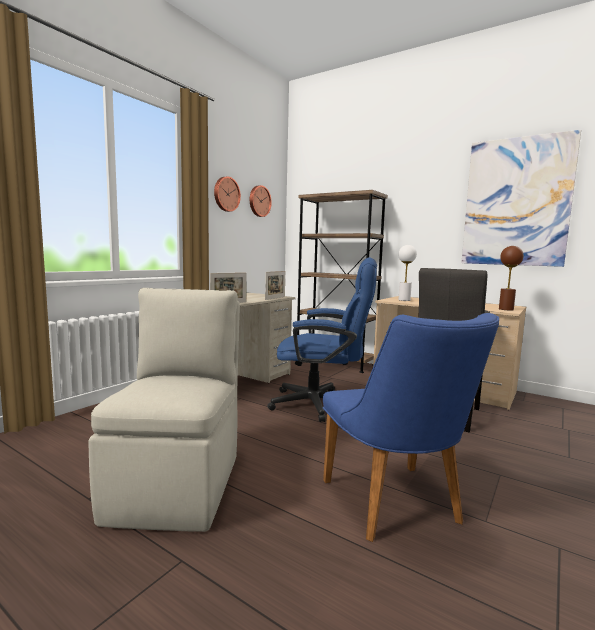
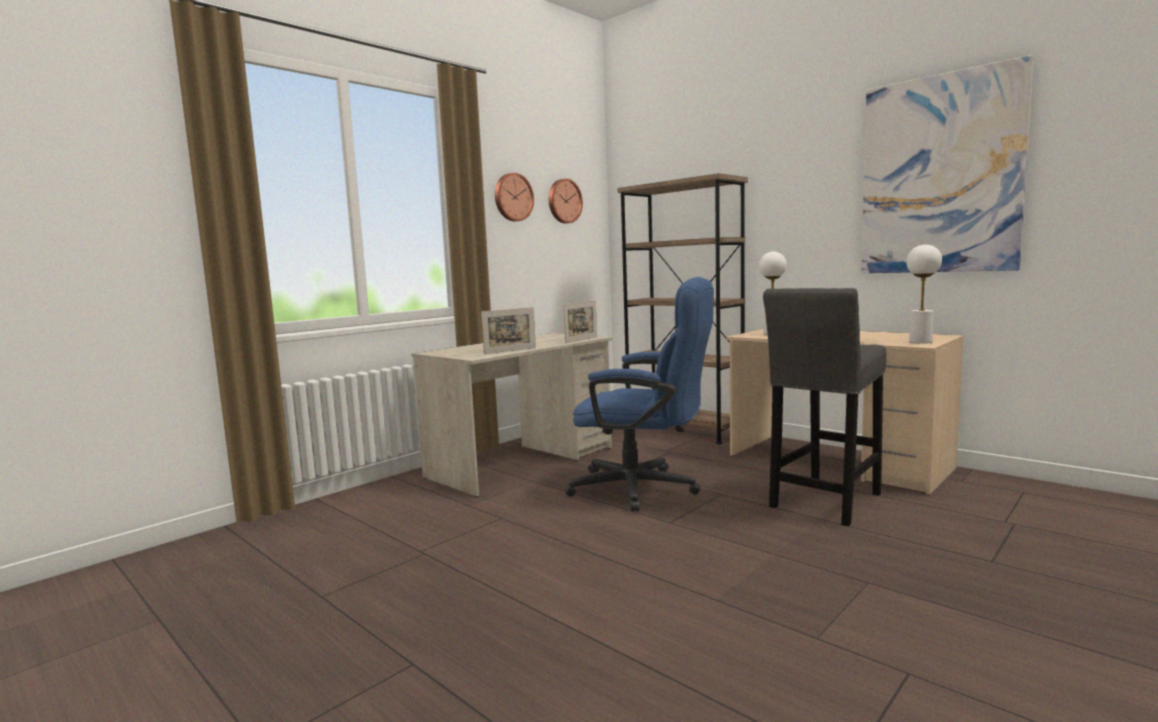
camera: 10 degrees right, 0 degrees up
(178, 484) = (427, 583): beige chair -> none
(397, 507) = (699, 618): blue chair -> none
(506, 309) = (920, 341): brown table lamp -> white table lamp

